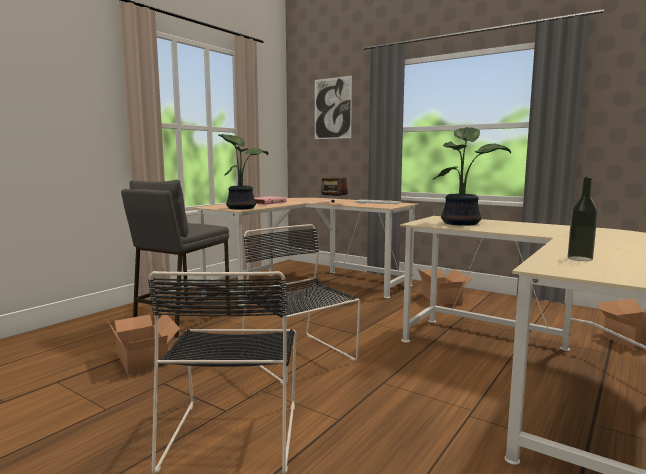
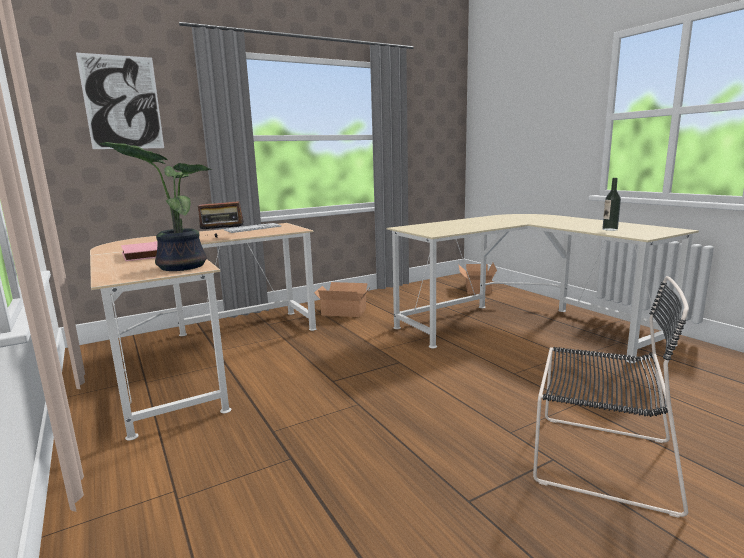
camera: 65 degrees left, 5 degrees up
(144, 358) = (372, 517): cardboard box -> none
(182, 320) = (233, 469): grey stool -> none
(300, 358) = (443, 399): black chair -> none
(462, 223) = (444, 227): potted plant -> none

